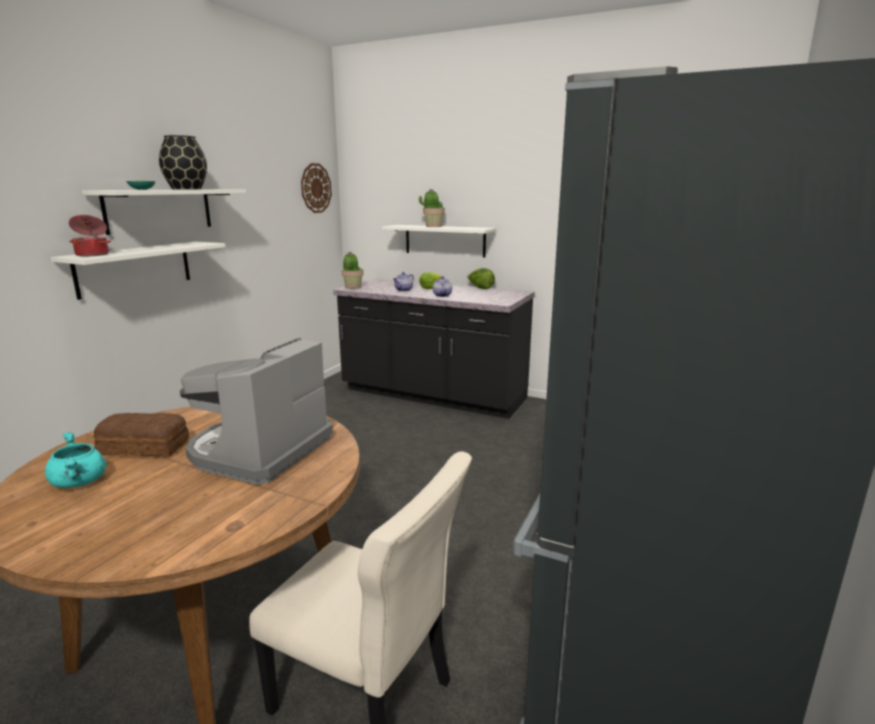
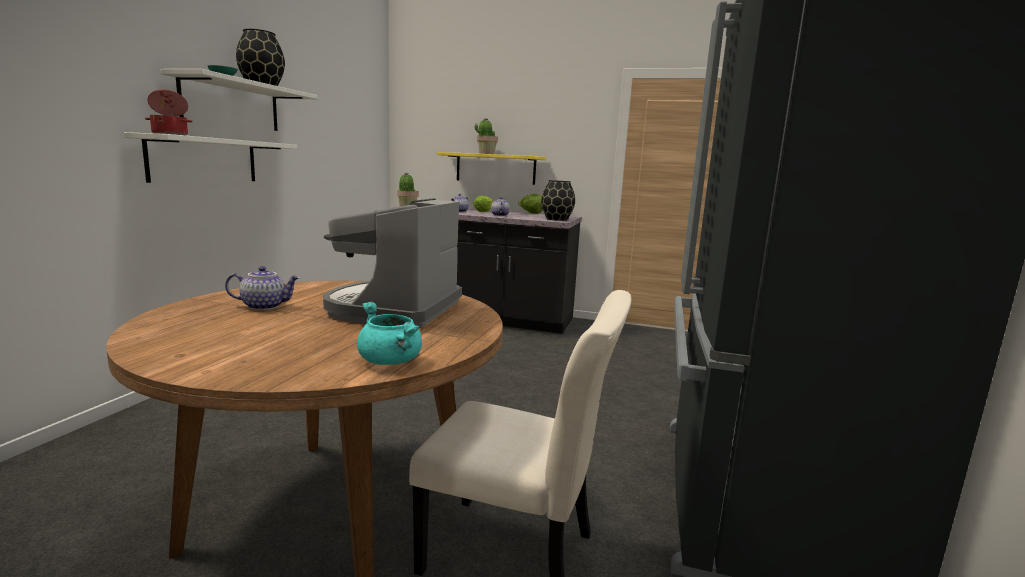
camera: 10 degrees left, 5 degrees down
(80, 482) = (213, 328): turquoise cooking pot -> turquoise cooking pot (391, 362)
(144, 447) = (265, 306): bread -> teapot
(315, 188) = (370, 112): wall clock -> none
(445, 240) = (495, 168): white shelf -> yellow shelf
(500, 300) = (557, 219): none -> black vase

